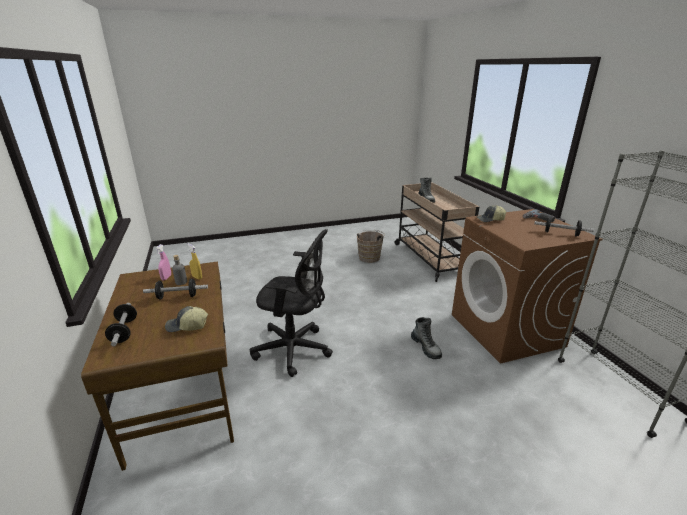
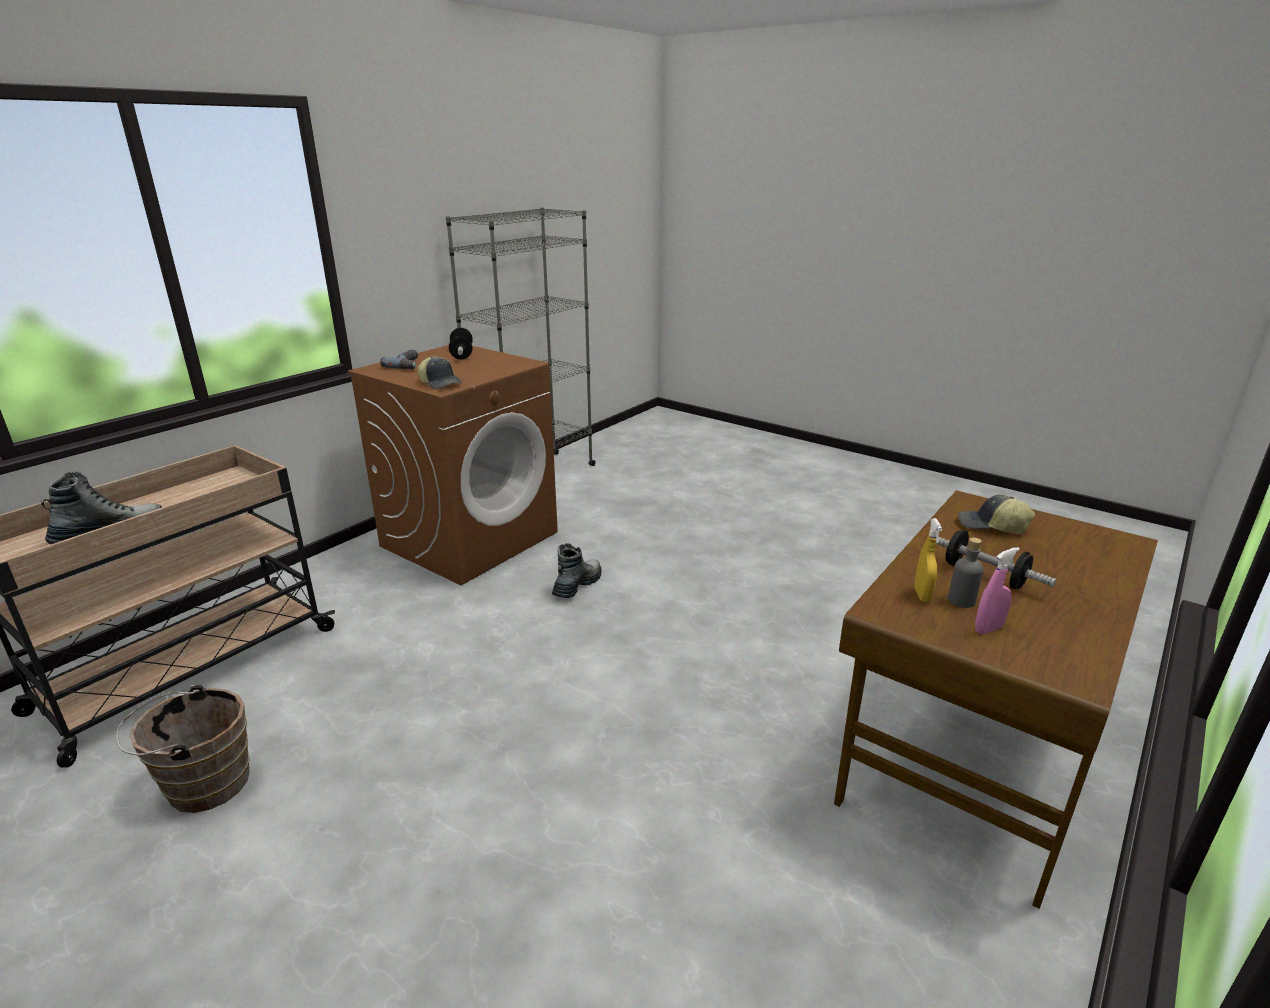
camera: 125 degrees left, 0 degrees up
(124, 331) = (1095, 562): dumbbell -> none
(187, 326) = (991, 526): cap -> cap turned 150 degrees clockwise
(295, 350) = (726, 703): black office chair -> none

